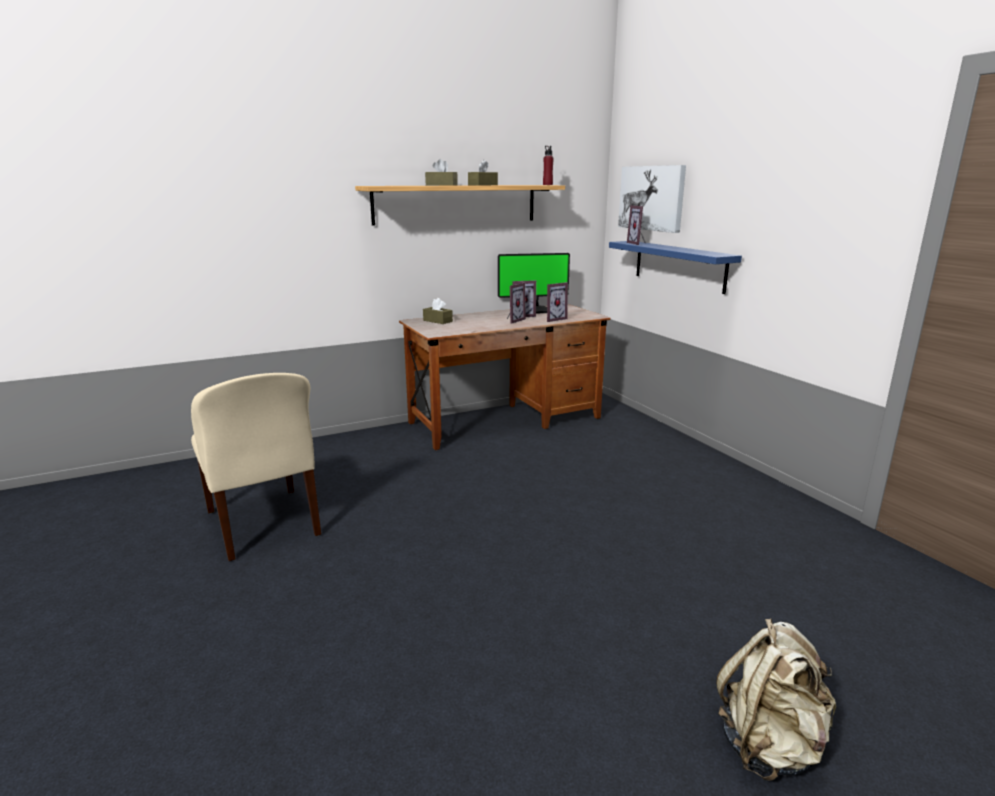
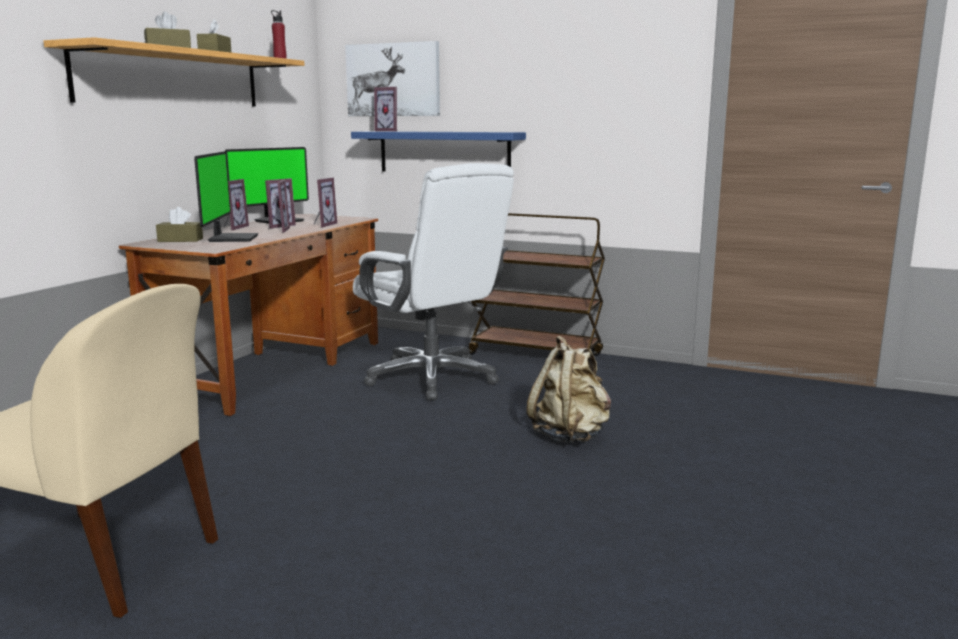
camera: 40 degrees left, 5 degrees down
(467, 324) = (231, 238): none -> monitor
(492, 313) = (232, 228): none -> picture frame
(598, 461) = (433, 378): none -> white office chair
(713, 464) = (536, 354): none -> brown cart
(769, 744) = (843, 513): beige backpack -> beige backpack (570, 436)

